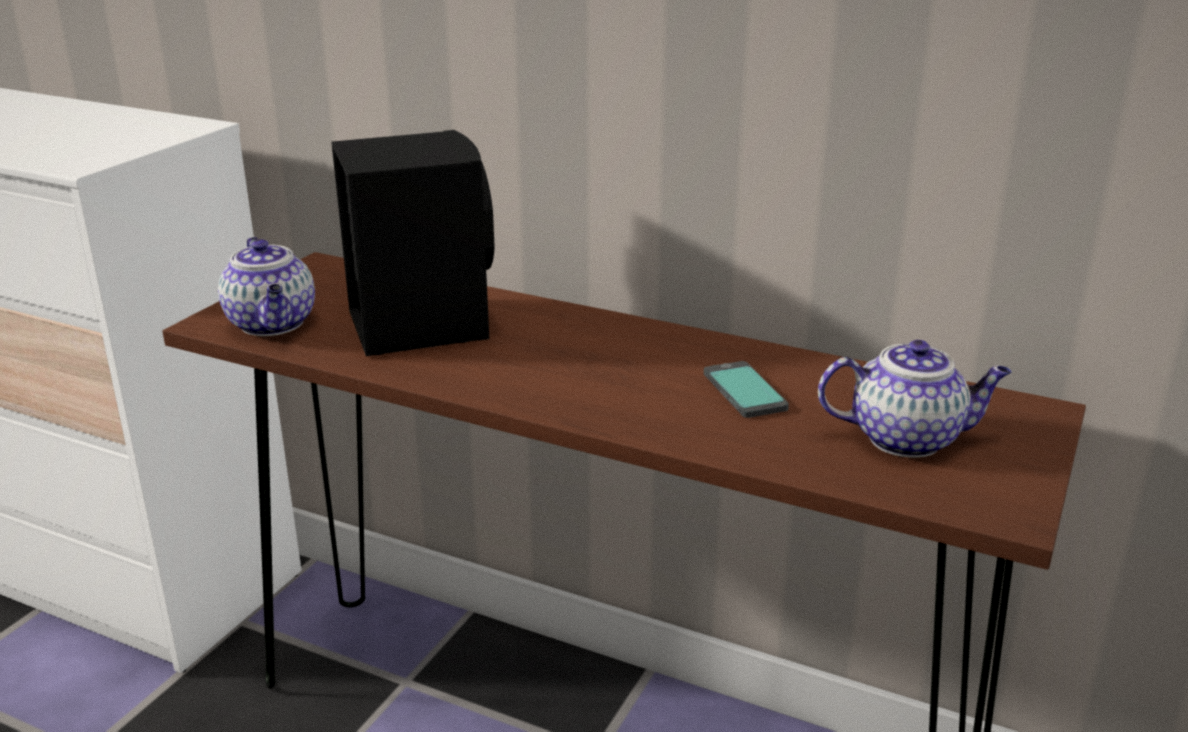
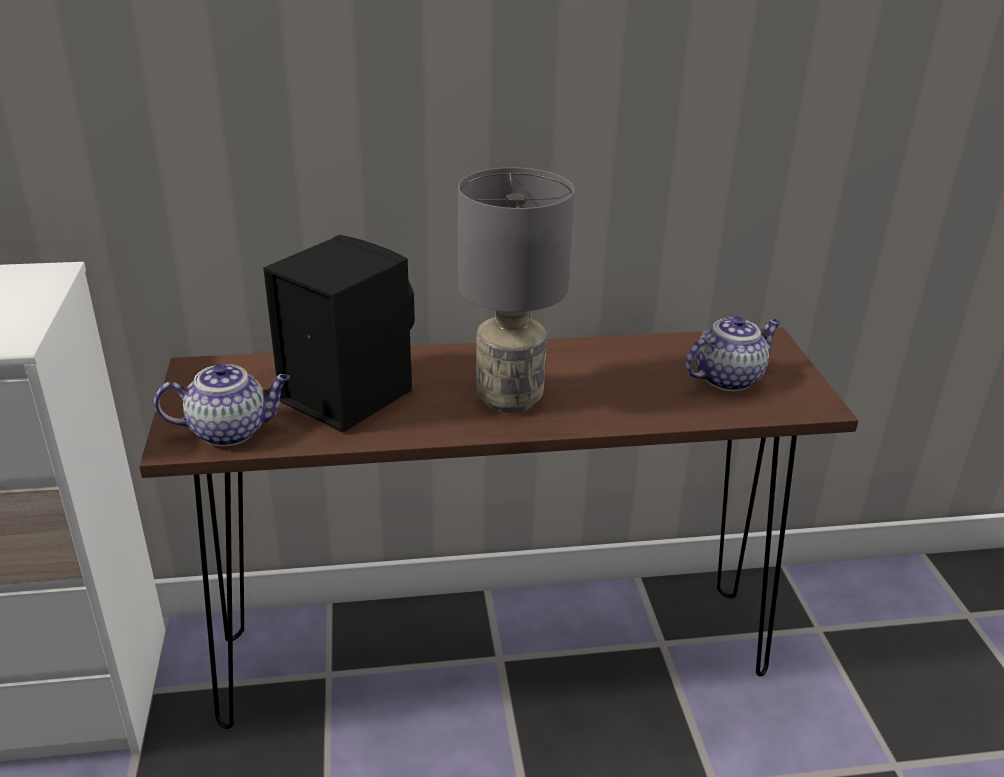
camera: 35 degrees left, 5 degrees up
(273, 324) = (231, 430): teapot -> teapot turned 45 degrees counterclockwise
(587, 377) = (511, 398): none -> grey table lamp
(744, 391) = (612, 377): phone -> none

